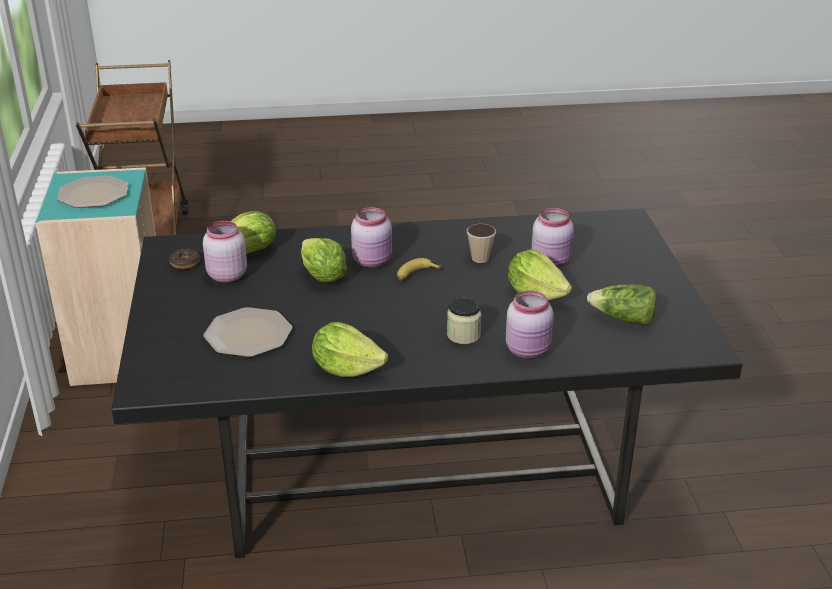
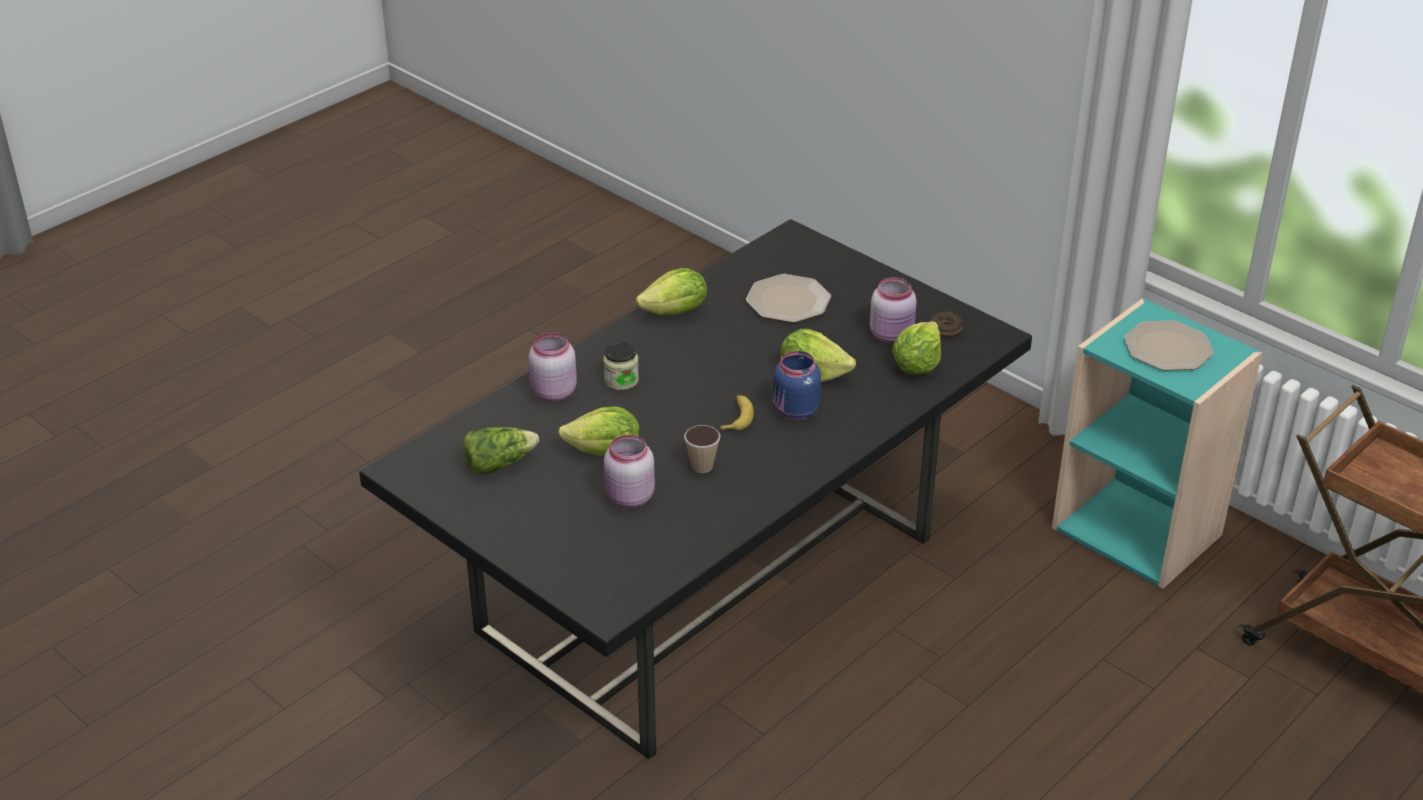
camera: 140 degrees right, 5 degrees up
(373, 261) = (795, 412): pink jar -> blue jar

